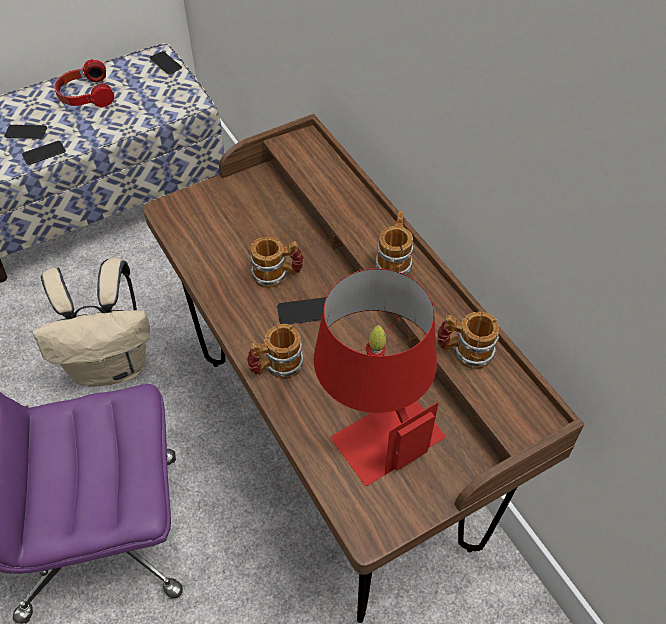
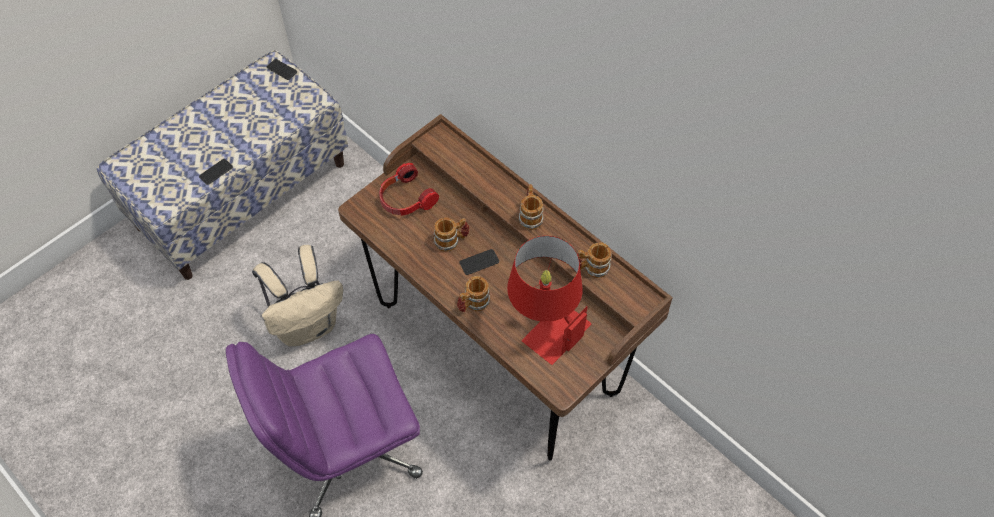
camera: 15 degrees left, 5 degrees up
(26, 132) = (192, 156): phone -> none
(85, 95) = (227, 113): headphones -> headphones (405, 199)

